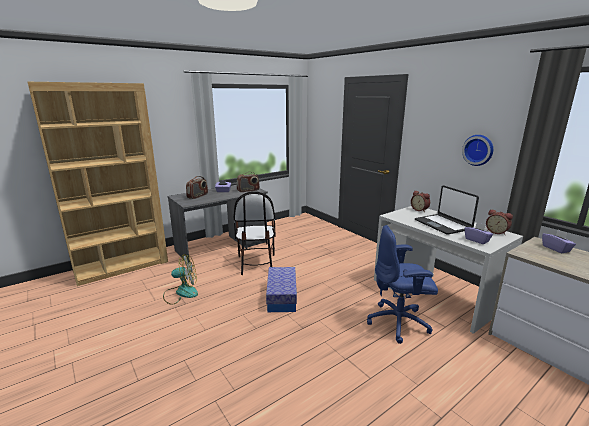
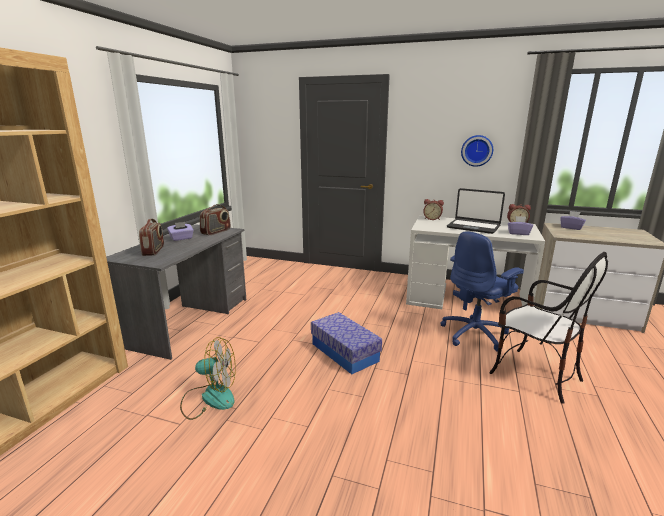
camera: 35 degrees left, 0 degrees up
(181, 293) = (209, 398): fan -> fan turned 45 degrees clockwise
(256, 264) = (265, 327): chair -> chair (534, 375)

